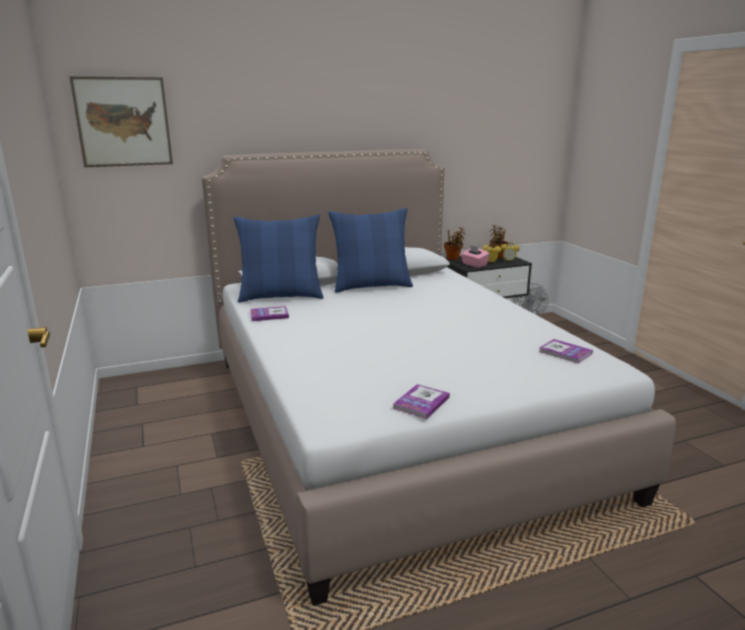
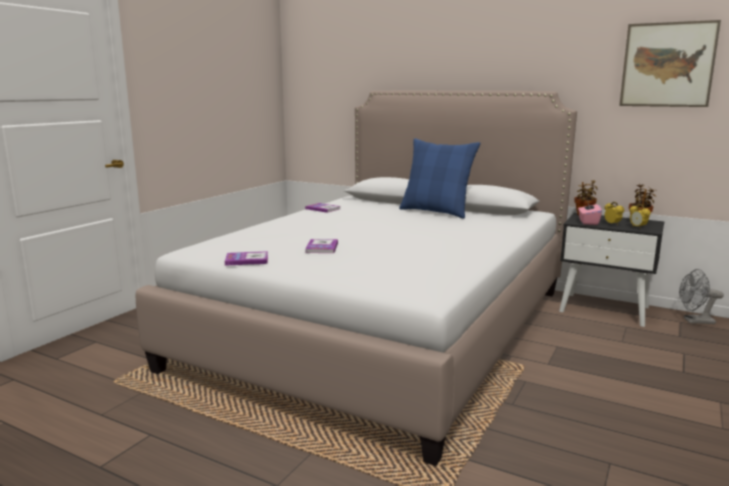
camera: 50 degrees right, 5 degrees down
(123, 122) = (318, 65): picture -> picture (667, 65)
(281, 296) = (361, 203): blue pillow -> none
(565, 352) = (424, 276): book -> book (322, 247)

